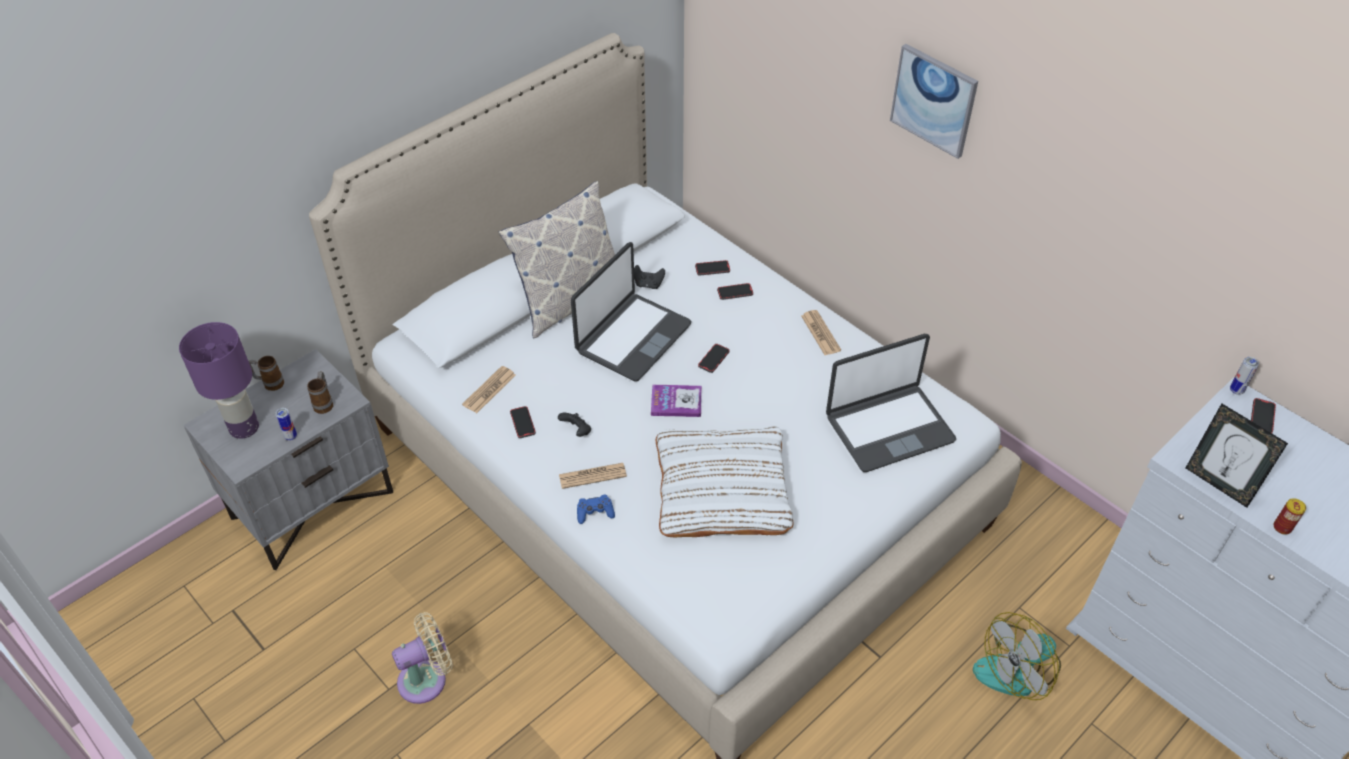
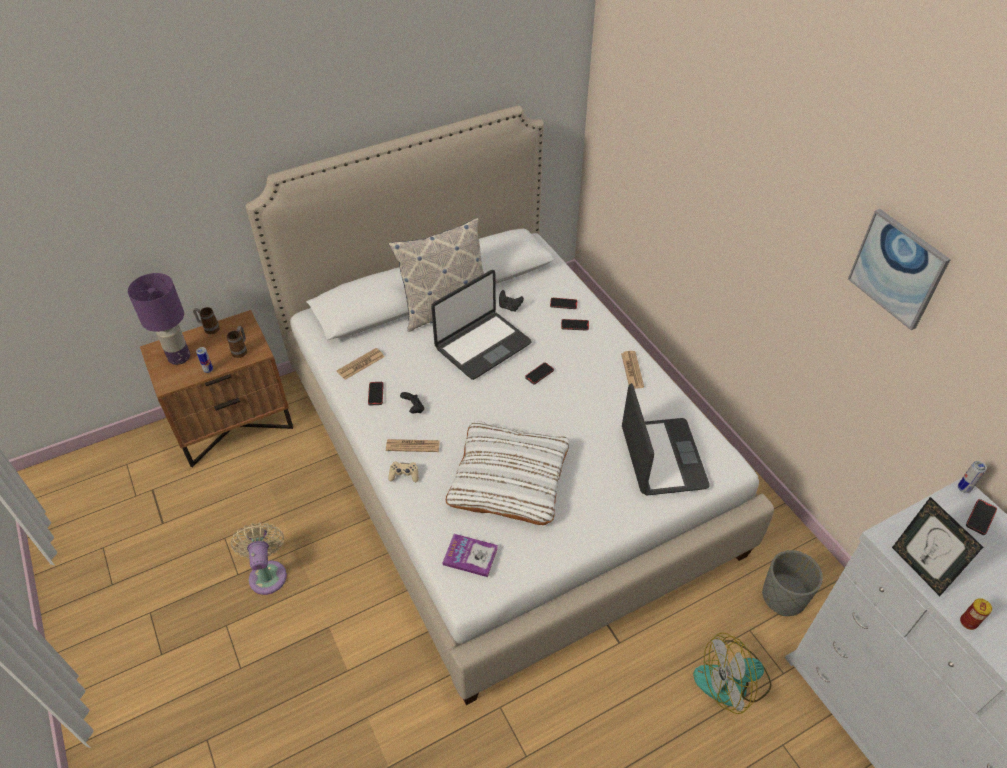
camera: 15 degrees right, 0 degrees up
(312, 503) = (234, 424): grey nightstand -> brown nightstand
(427, 679) = (267, 573): beige fan -> beige fan turned 90 degrees counterclockwise
(595, 512) = (404, 475): blue game controller -> beige game controller
(676, 402) = (498, 402): book -> book (470, 556)
(888, 428) = (662, 457): laptop -> laptop turned 90 degrees counterclockwise
(934, 100) = (754, 193): picture -> picture (898, 269)
(1045, 562) = (784, 597): none -> grey planter

